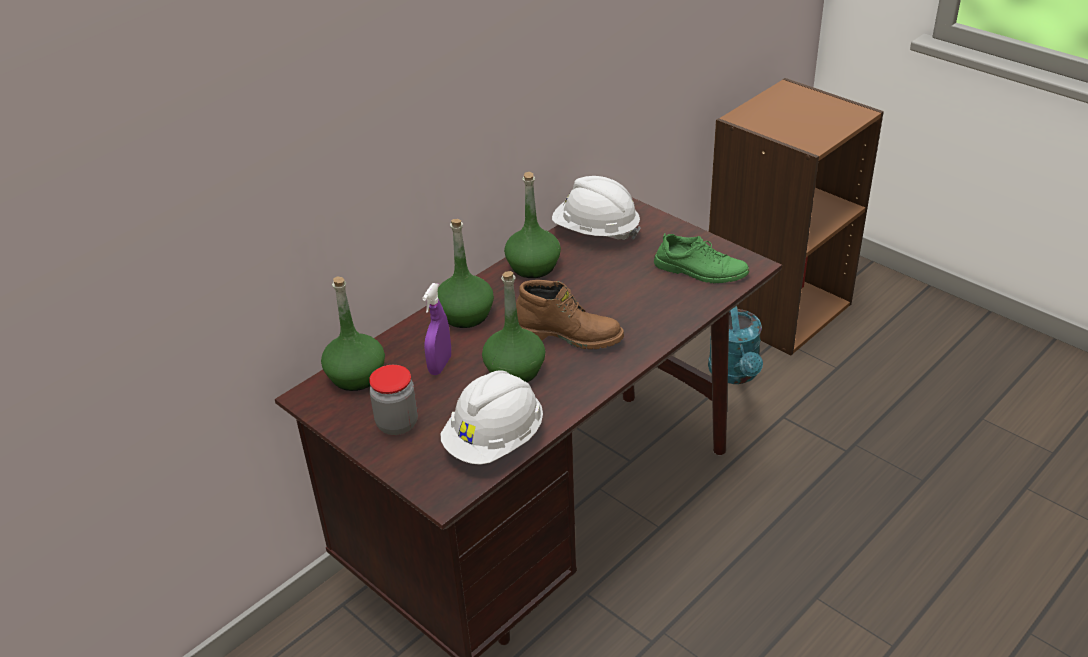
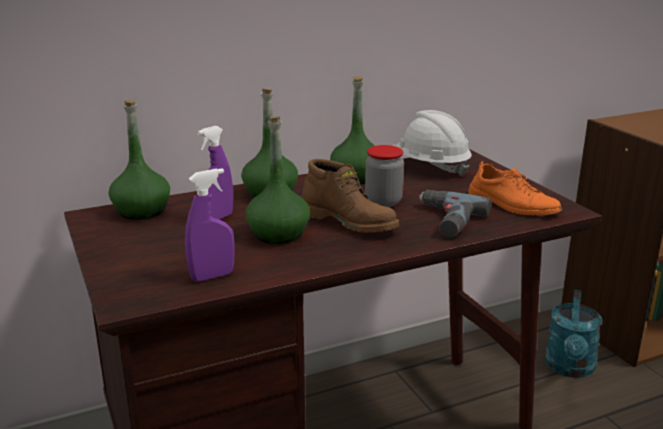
camera: 20 degrees right, 15 degrees down
(397, 424) = (140, 246): jar -> jar (383, 201)
(495, 441) = (212, 276): white hard hat -> purple spray bottle
(653, 310) = (445, 221): none -> power drill
(700, 270) = (512, 205): green shoe -> orange shoe

